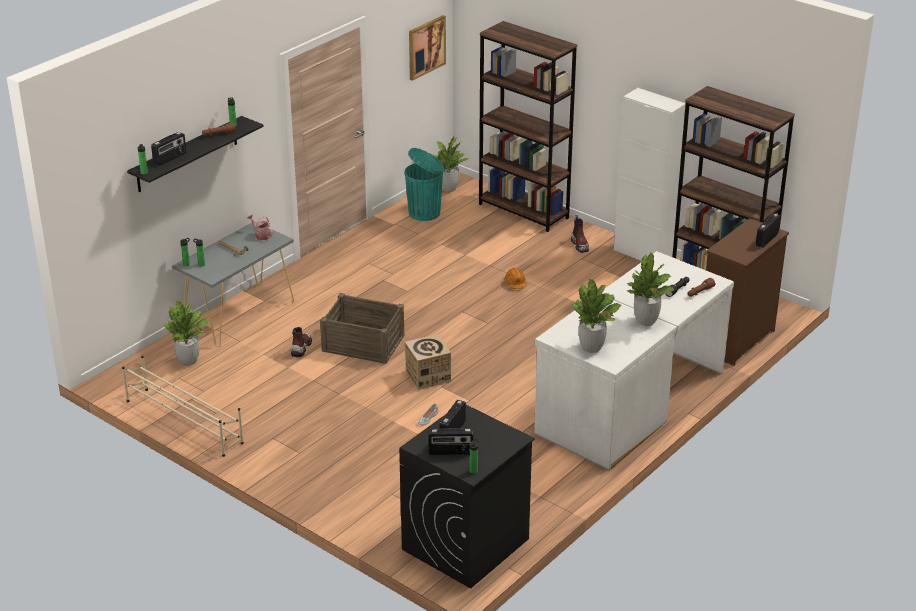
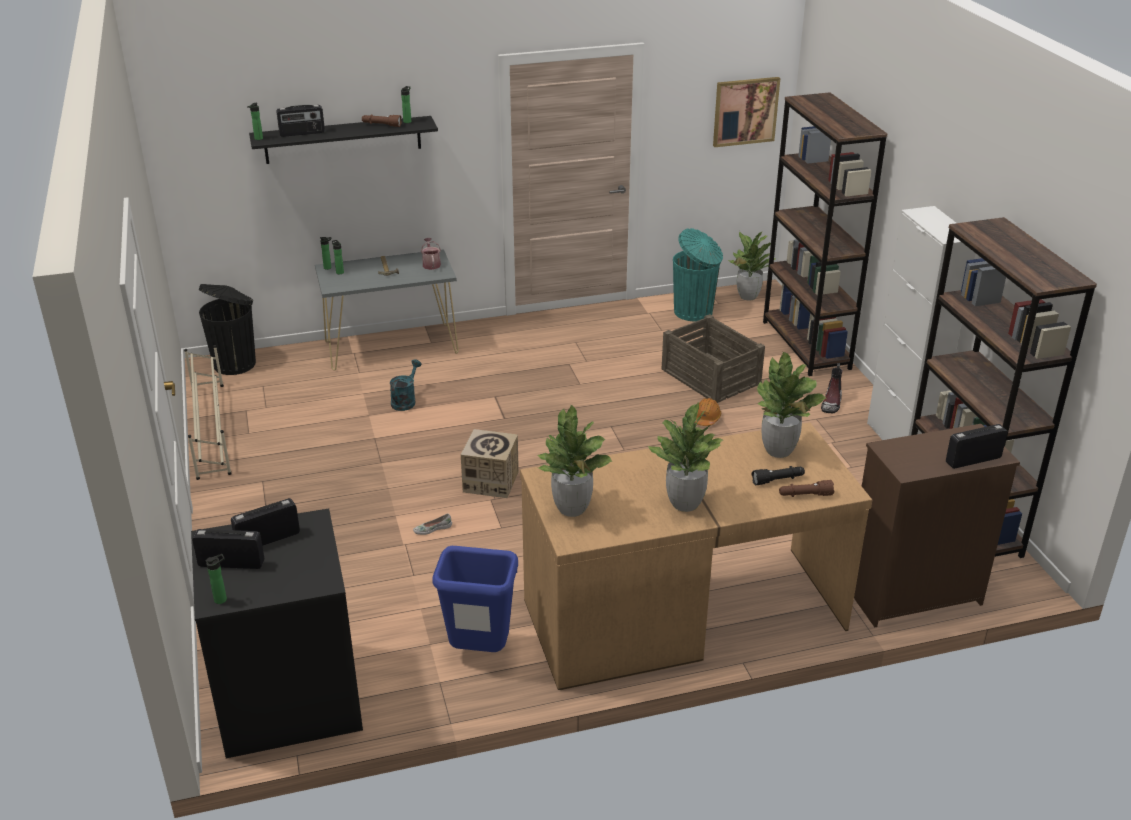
camera: 35 degrees right, 0 degrees up
(133, 370) = (236, 363): none -> black trash can
(188, 361) = (291, 373): potted plant -> potted plant (779, 451)
(301, 347) = (405, 401): boot -> turquoise watering can
(363, 343) = (469, 420): crate -> crate (710, 376)
(450, 452) = (231, 563): radio -> radio turned 150 degrees clockwise
(542, 472) = (479, 652): none -> blue trash can
(629, 402) = (683, 613): white desk -> brown desk

